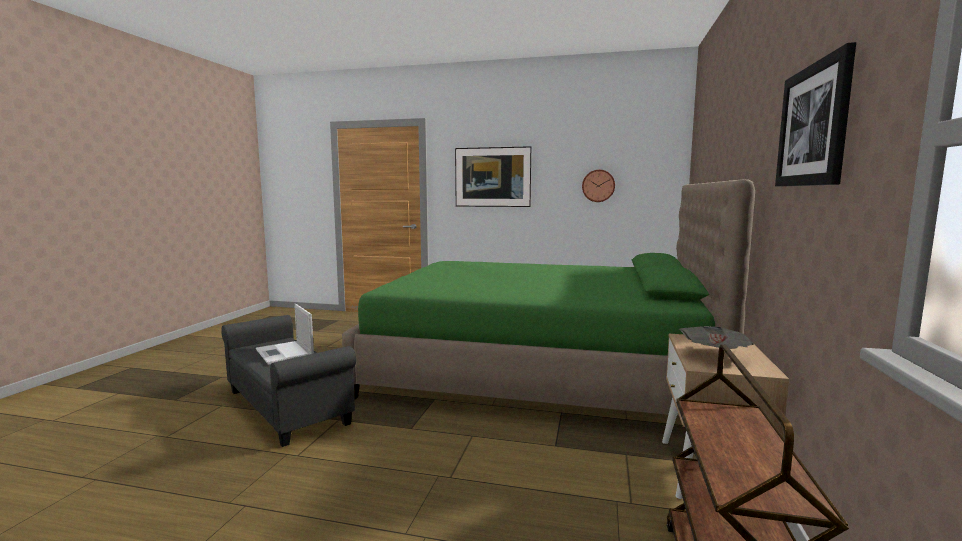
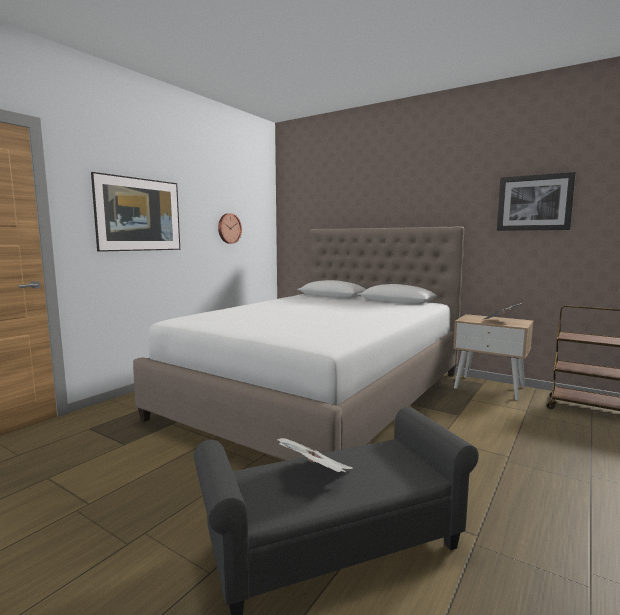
camera: 70 degrees left, 0 degrees up
(285, 353) = (315, 474): laptop -> newspaper
(539, 371) = (320, 394): green bed -> white bed

